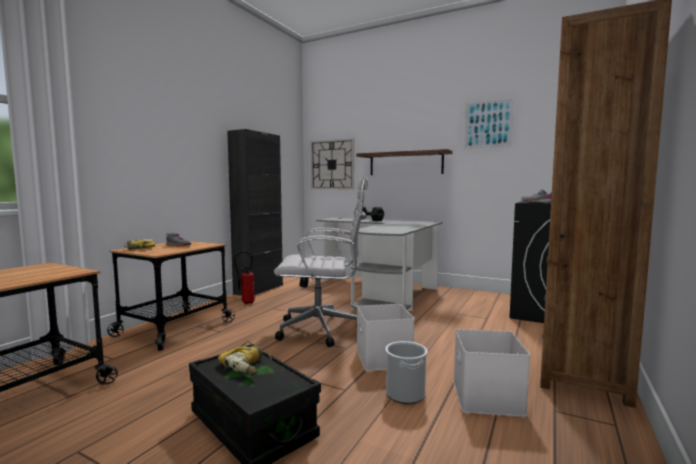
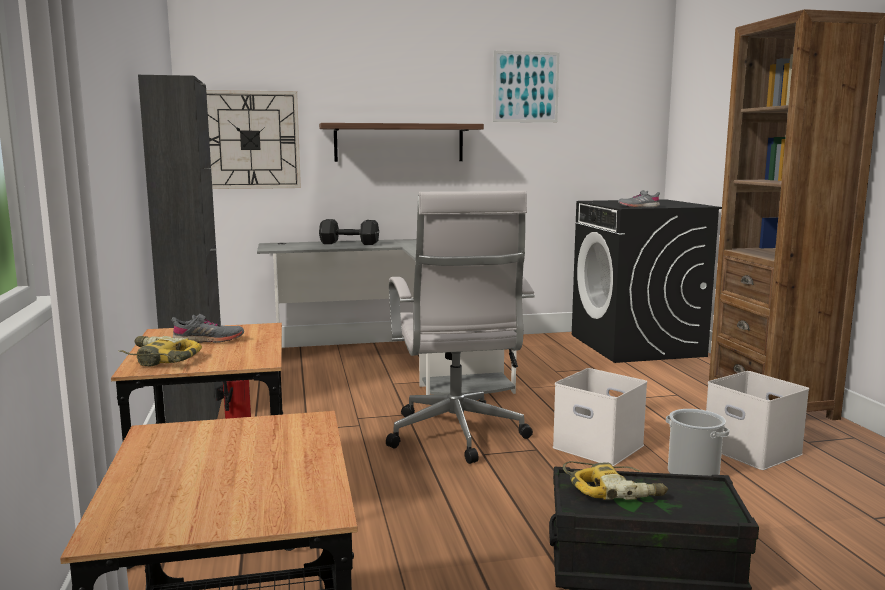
camera: 40 degrees left, 5 degrees up
(323, 330) = (457, 437): white office chair -> white office chair turned 120 degrees clockwise

